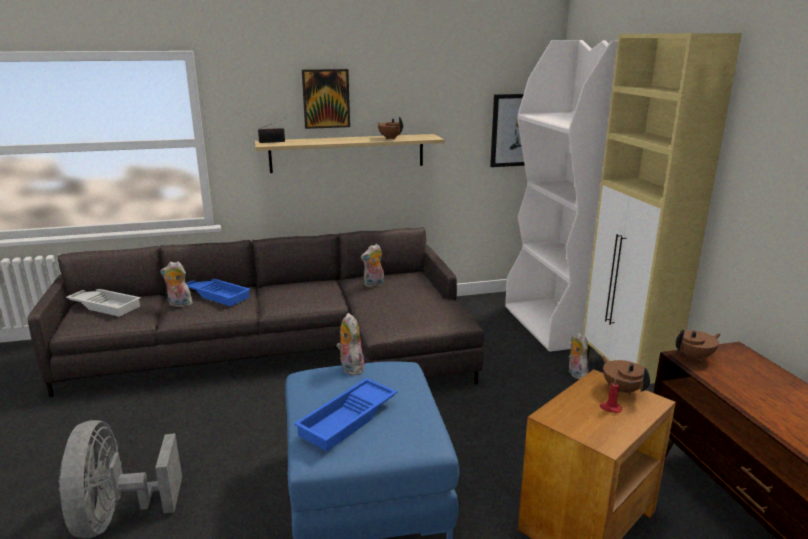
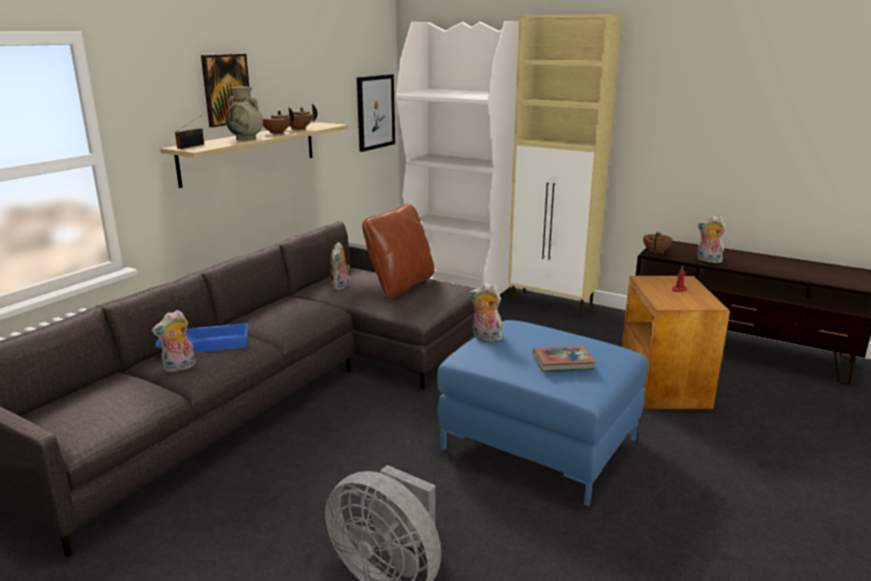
camera: 45 degrees left, 0 degrees up
(106, 305) = (82, 403): white tray -> none
(326, 141) = (246, 138): none -> beige vase
(348, 420) = (563, 362): blue tray -> book
(416, 299) = (400, 285): none -> brown pillow
(575, 374) = (522, 312): plush toy -> plush toy (708, 260)
(622, 389) = (663, 279): brown teapot -> brown teapot (276, 133)

